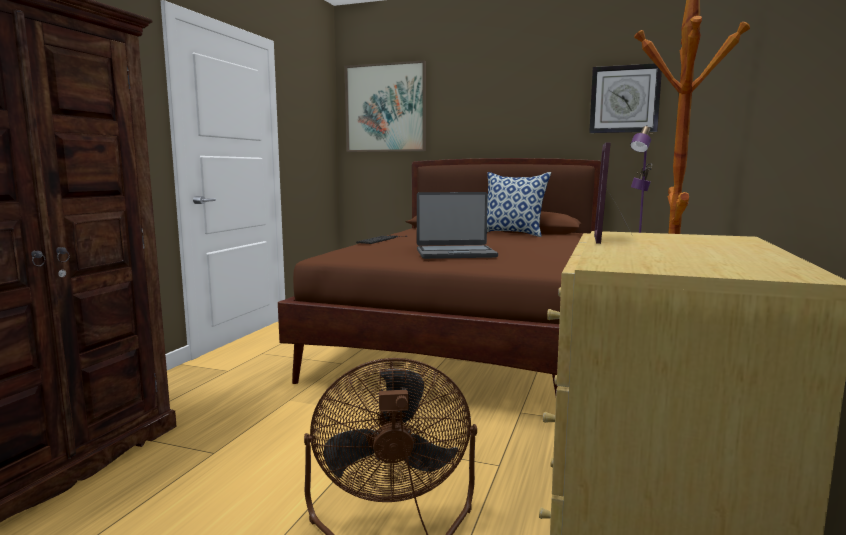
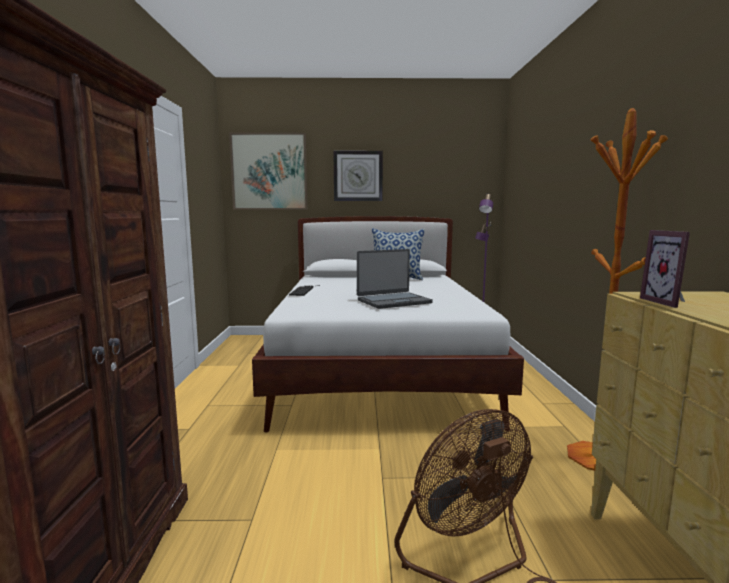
camera: 20 degrees left, 0 degrees up
(469, 342) = (380, 370): brown bed -> white bed
(624, 99) = (465, 172): wall clock -> wall clock (358, 176)

